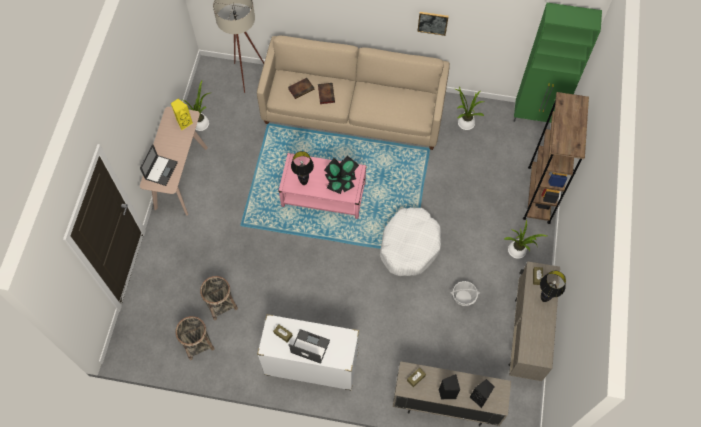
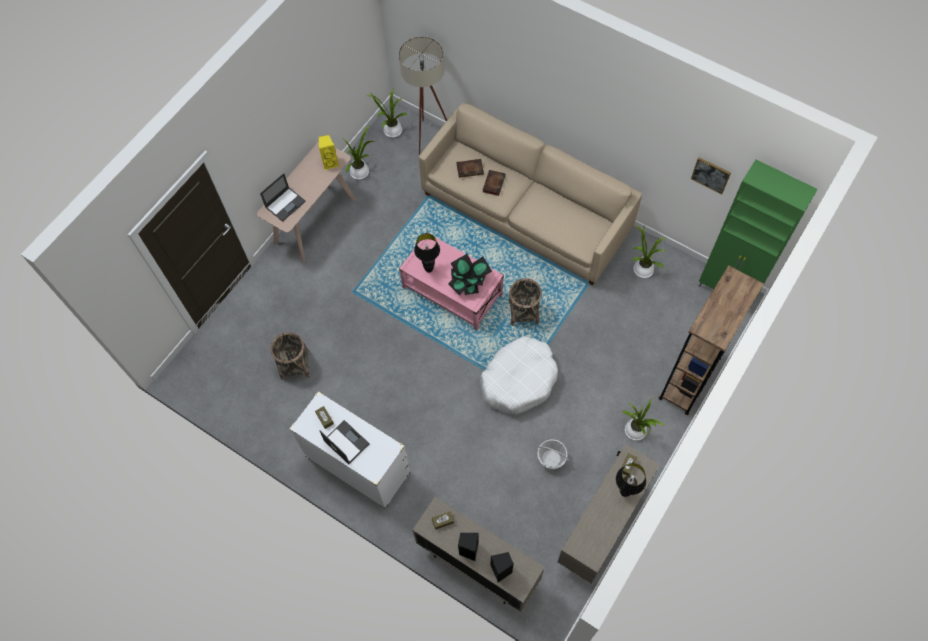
camera: 25 degrees right, 0 degrees up
(197, 343) = (254, 396): basket -> basket (523, 312)
(211, 80) = (391, 130): none -> potted plant
(432, 23) = (630, 142): picture -> picture (711, 175)

